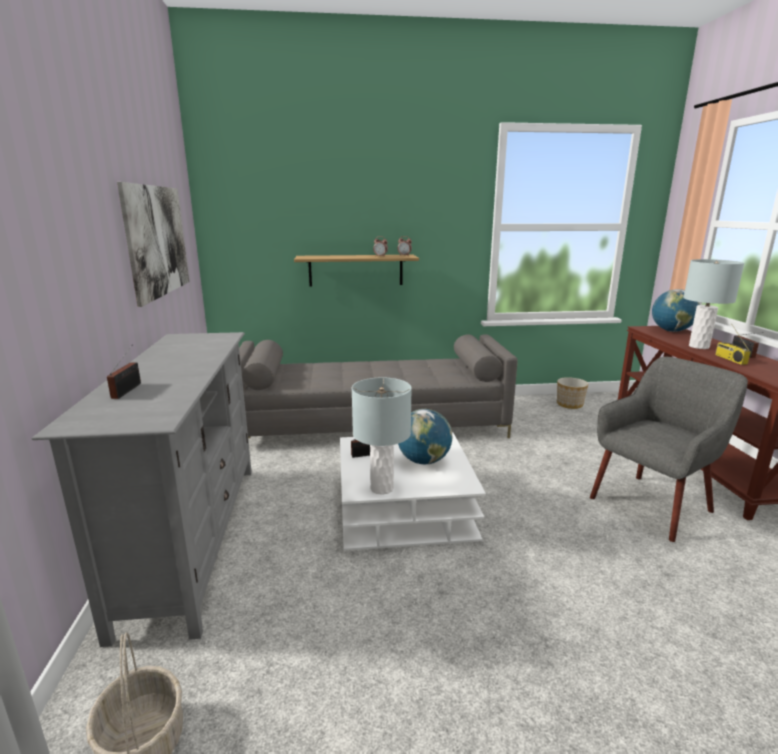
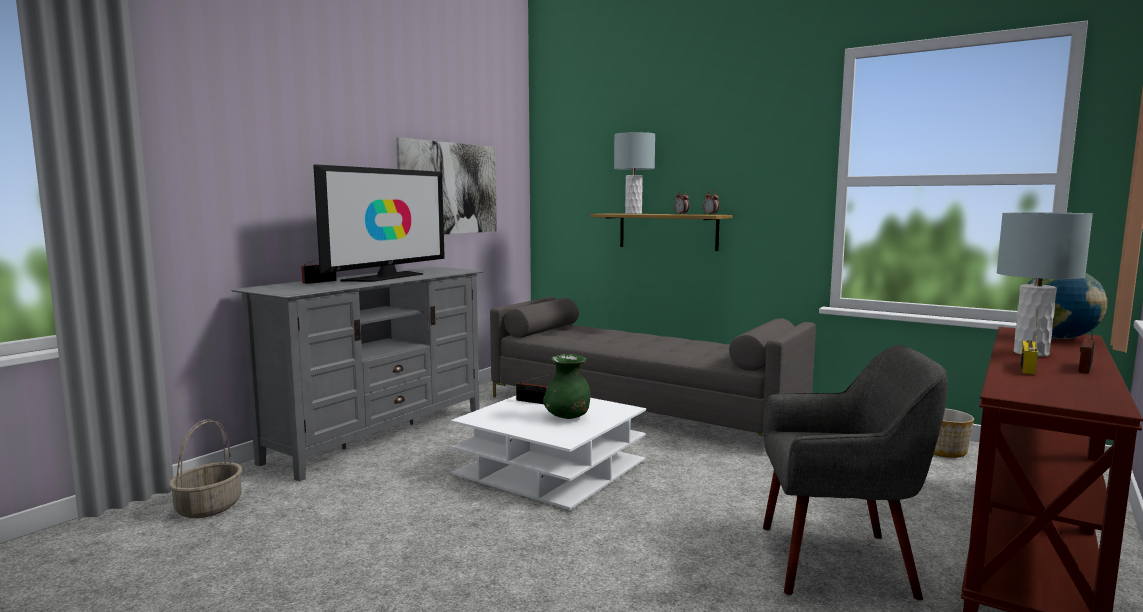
camera: 40 degrees right, 10 degrees down
(183, 363) = (387, 277): none -> television
(382, 488) = (494, 422): grey table lamp -> grey table lamp (633, 213)
(423, 461) = (567, 417): globe -> green vase

